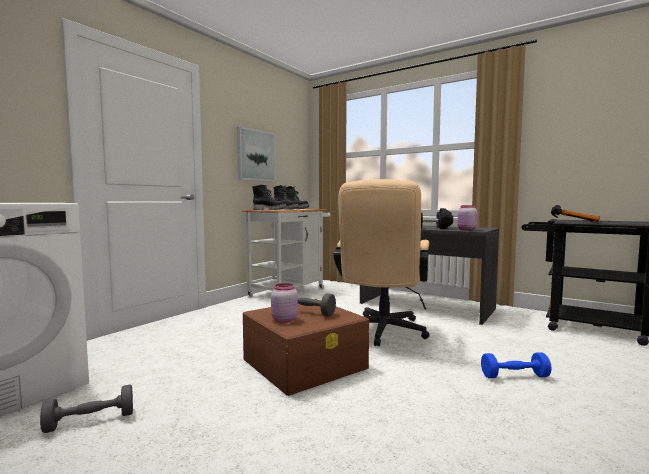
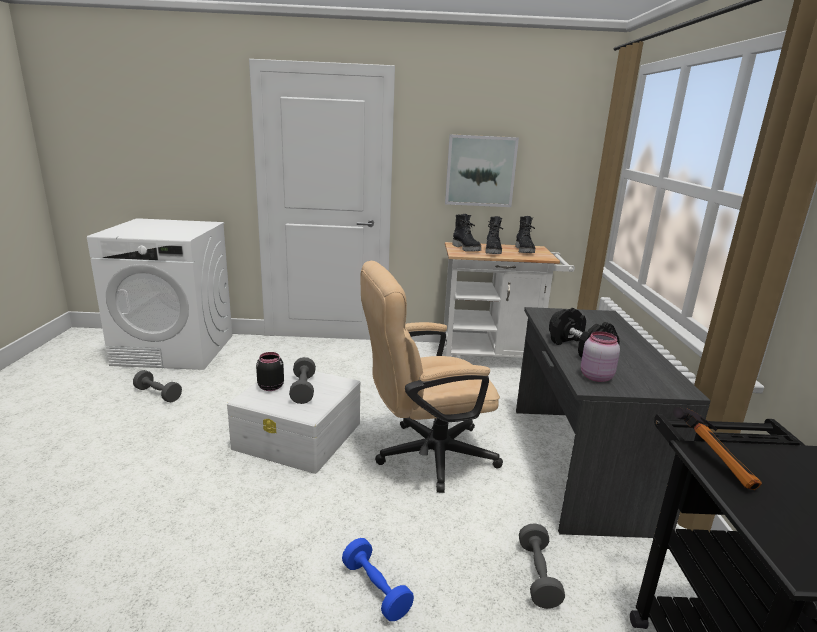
camera: 55 degrees right, 15 degrees up
(283, 320) = (270, 387): pink jar -> black jar
(305, 363) = (299, 436): brown storage box -> white storage box
(513, 336) = (538, 575): none -> grey dumbbell

